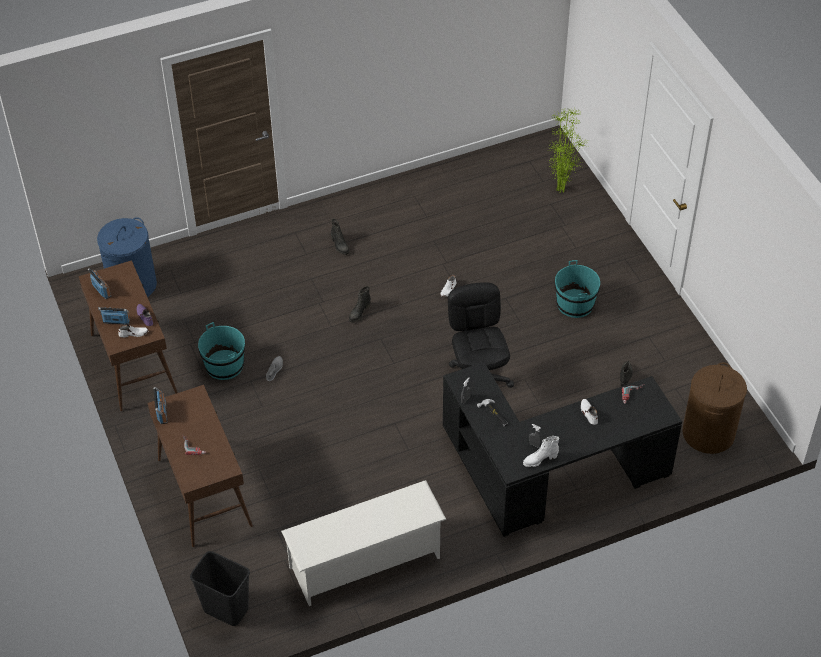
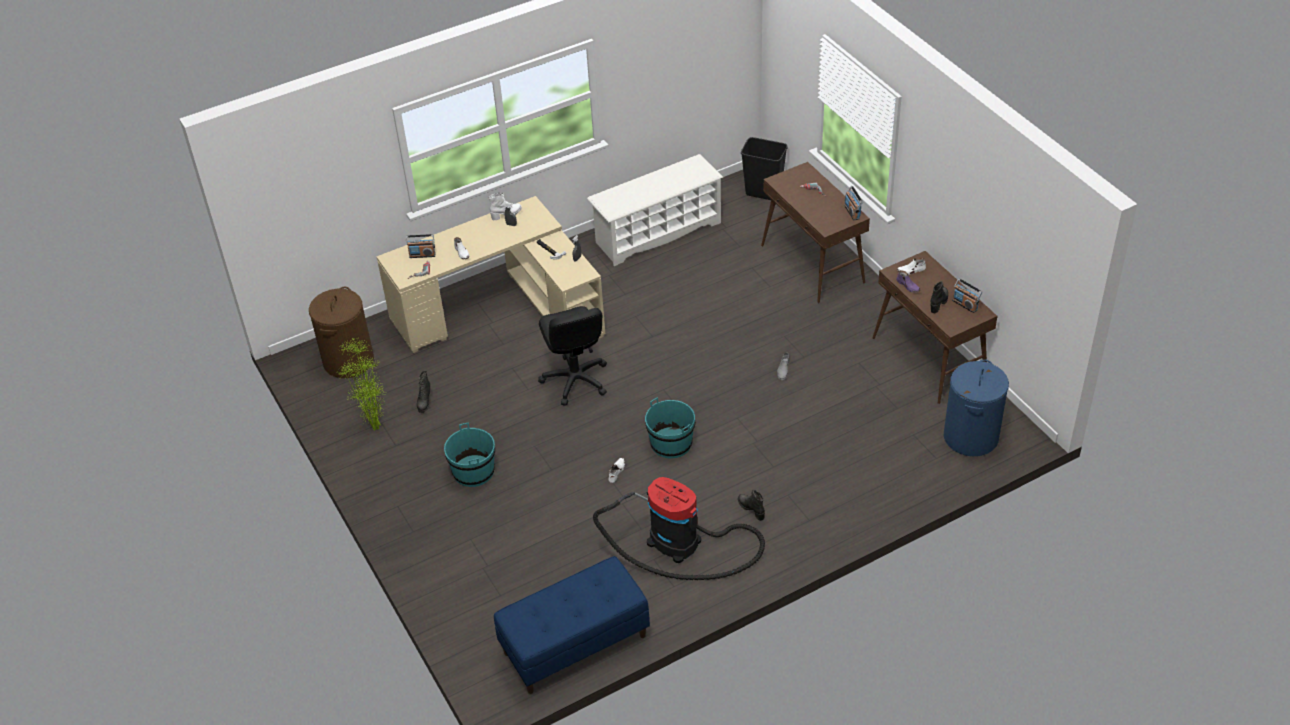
camera: 175 degrees right, 5 degrees down
(116, 321) = (934, 278): radio -> radio (422, 255)
(224, 365) = (835, 368): turquoise bucket -> turquoise bucket (671, 443)
(359, 313) = (710, 435): black boot -> black boot (939, 302)
(404, 225) = (680, 544): none -> vacuum cleaner
(495, 165) = (575, 645): none -> blue bench
(548, 475) = (503, 310): black desk -> beige desk
(561, 189) = (486, 617): potted plant -> potted plant (374, 428)

